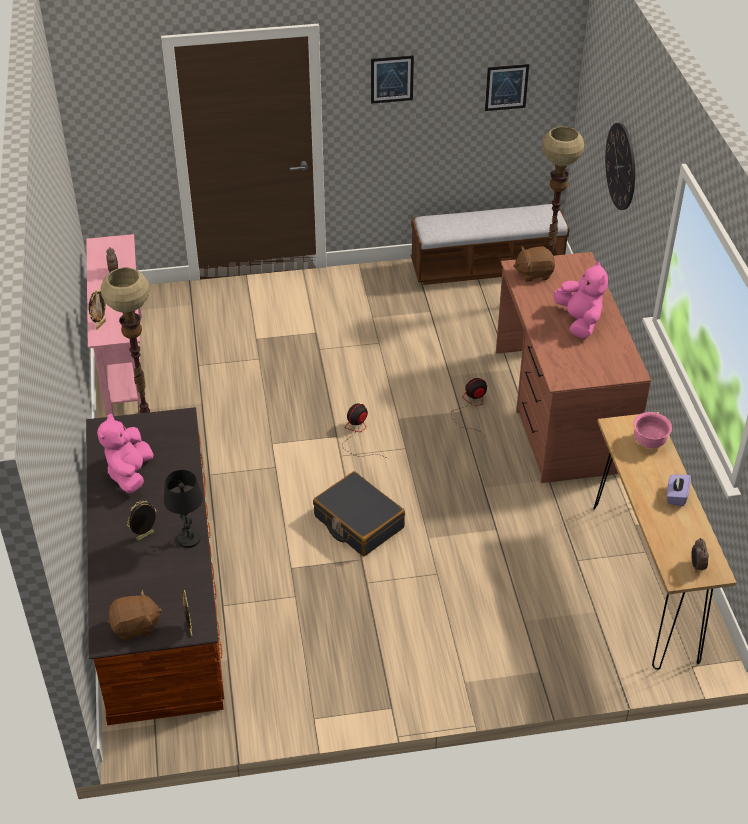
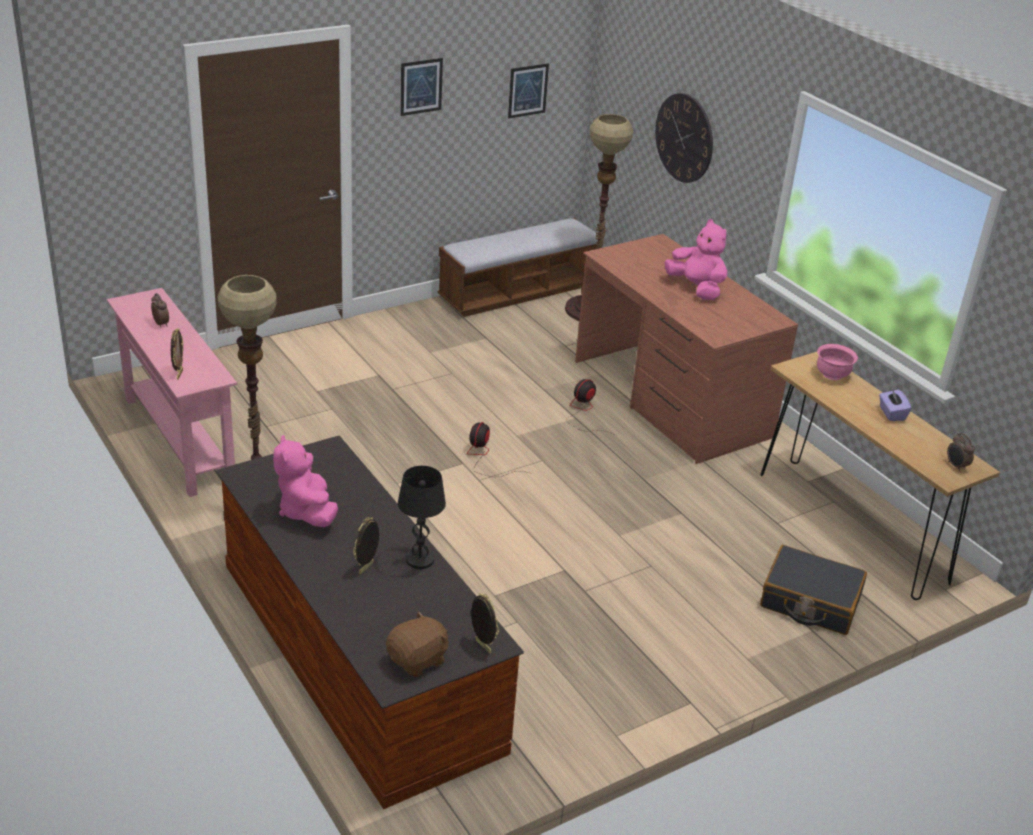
camera: 25 degrees left, 10 degrees down
(358, 522) = (538, 537): black suitcase -> black suitcase (810, 601)
(534, 273) = (623, 257): brown plush toy -> none

